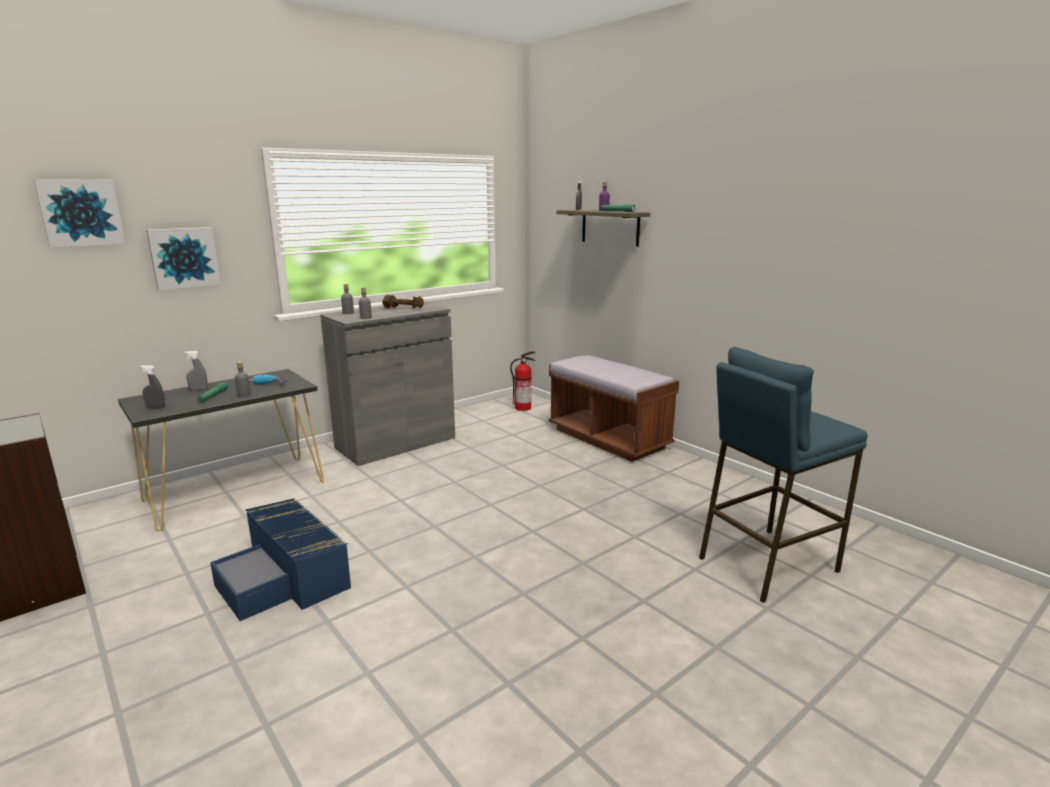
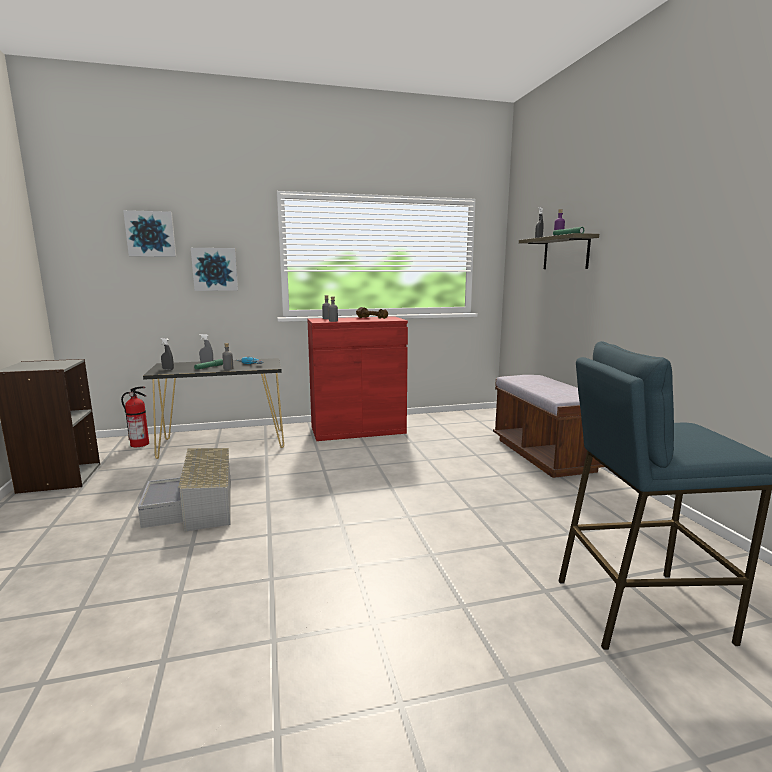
camera: 25 degrees right, 5 degrees down
(286, 578) = (196, 506): blue storage box -> grey storage box
(396, 443) = (358, 430): grey cabinet -> red cabinet
(523, 407) = (483, 420): fire extinguisher -> fire extinguisher (140, 444)

